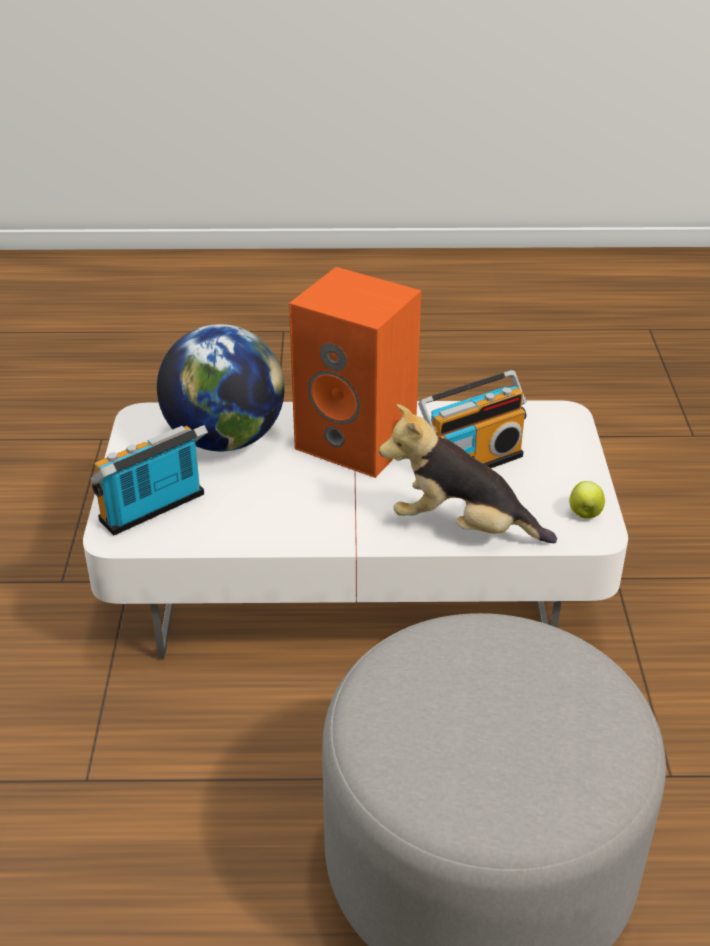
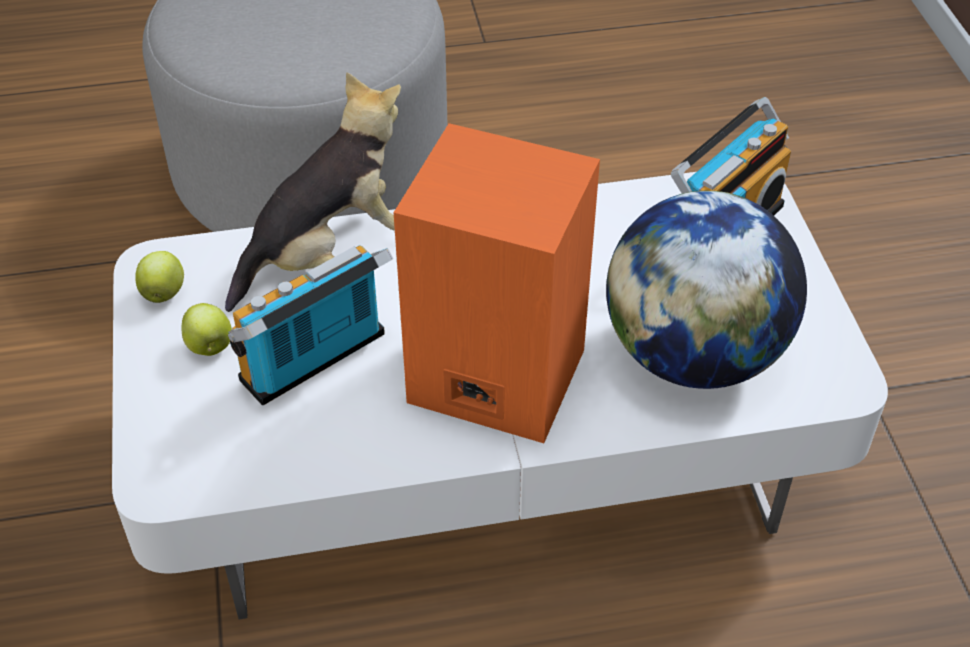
camera: 170 degrees right, 10 degrees up
(462, 527) = (328, 253): plush toy -> plush toy turned 45 degrees counterclockwise
(545, 477) = (210, 347): none -> apple

